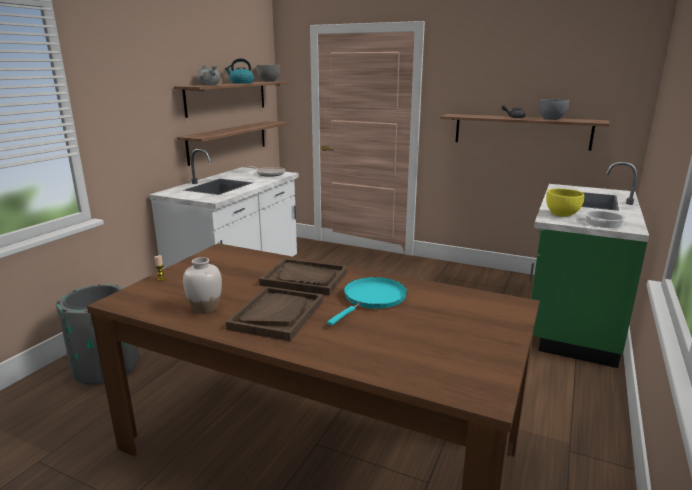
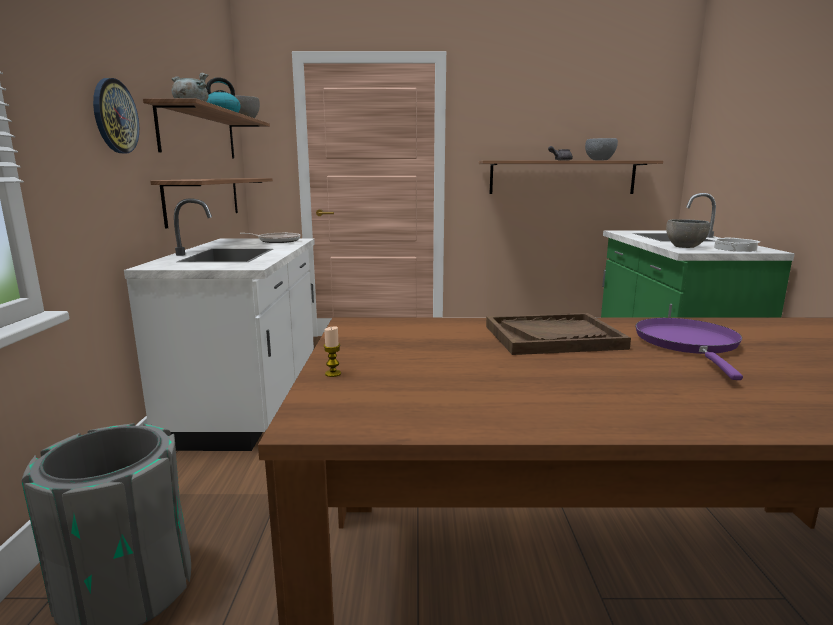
camera: 25 degrees left, 5 degrees down
(149, 103) = (115, 116): none -> wall clock
(205, 308) = (502, 400): white vase -> none
(277, 314) = (625, 385): brown tray -> none
(372, 299) = (688, 344): turquoise frying pan -> purple frying pan
(562, 215) = (685, 247): yellow bowl -> grey bowl

